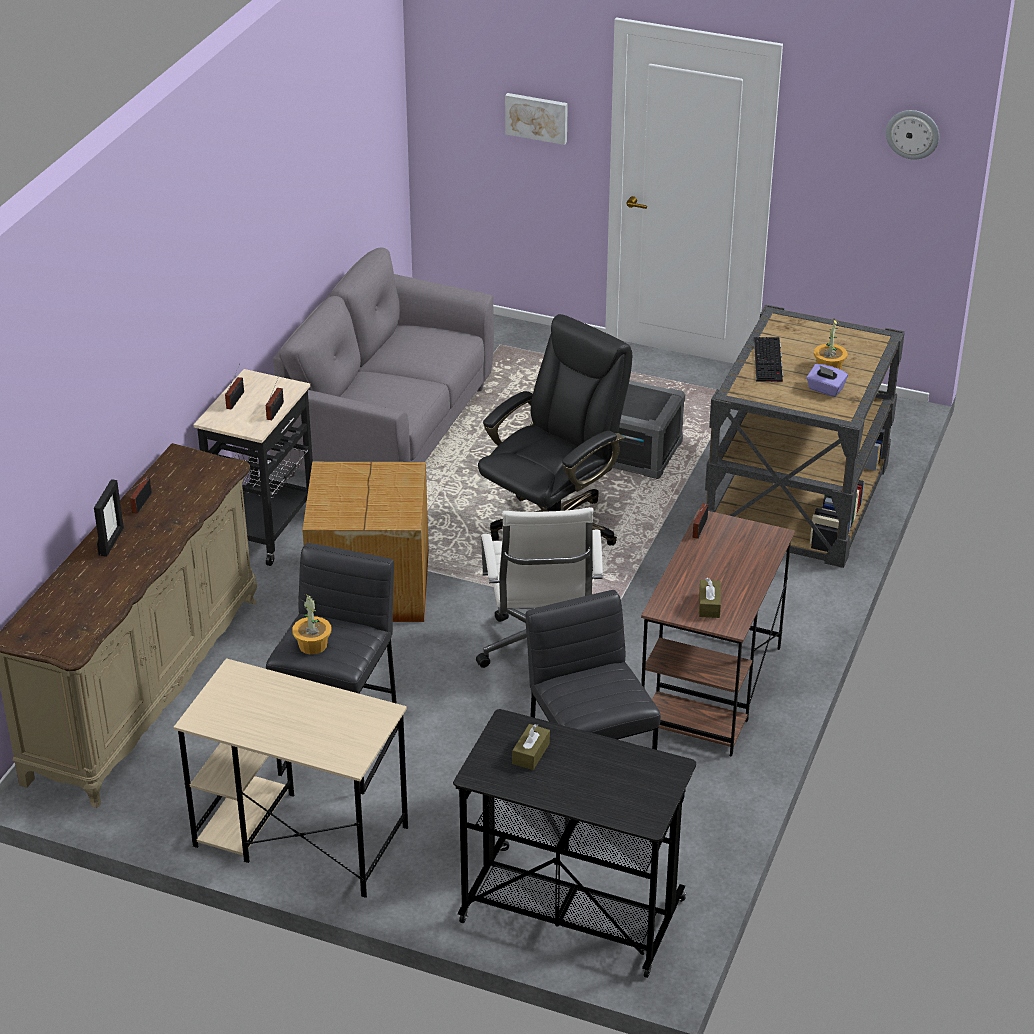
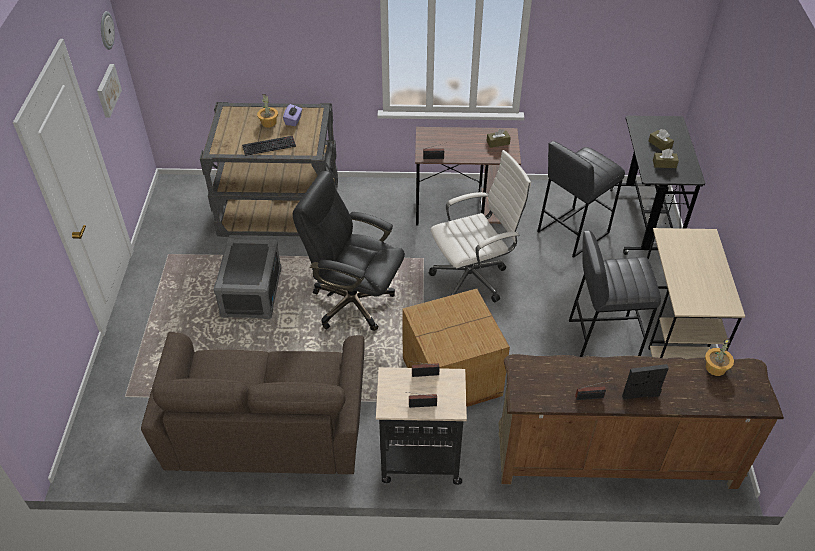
camera: 110 degrees left, 10 degrees up
(312, 645) = (637, 279): potted plant -> potted plant (716, 368)
(386, 430) = (267, 430): grey sofa -> brown sofa
(537, 117) = (27, 253): picture -> picture (107, 90)
(587, 770) = (660, 144): none -> brown tissue box

